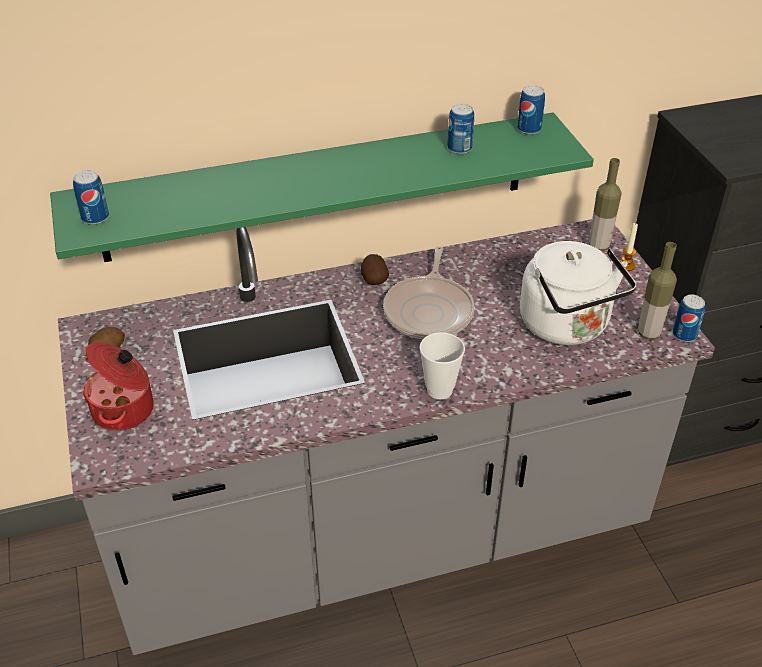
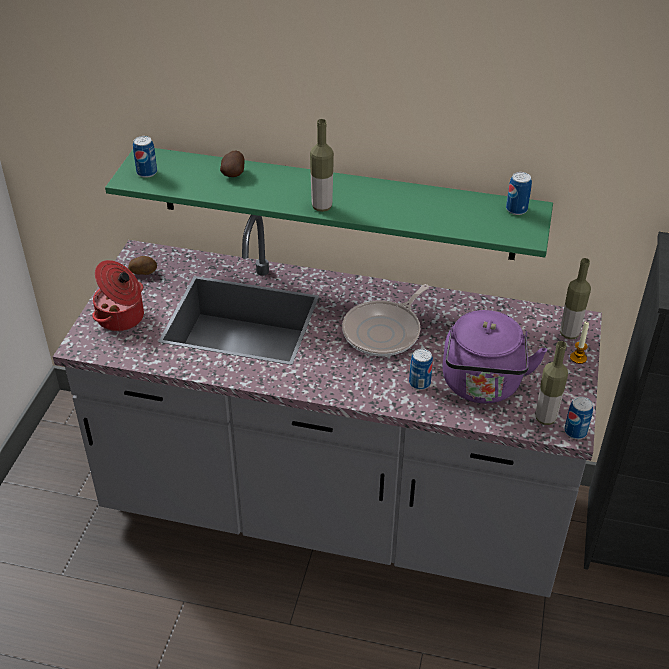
camera: 30 degrees right, 0 degrees up
(335, 189) = (322, 207): none -> bottle
(373, 279) = (363, 292): potato -> potato (234, 173)
(439, 390) = (340, 392): cup -> none
(459, 148) = (444, 207): can -> can (419, 383)
(567, 326) = (482, 386): white kettle -> purple kettle

